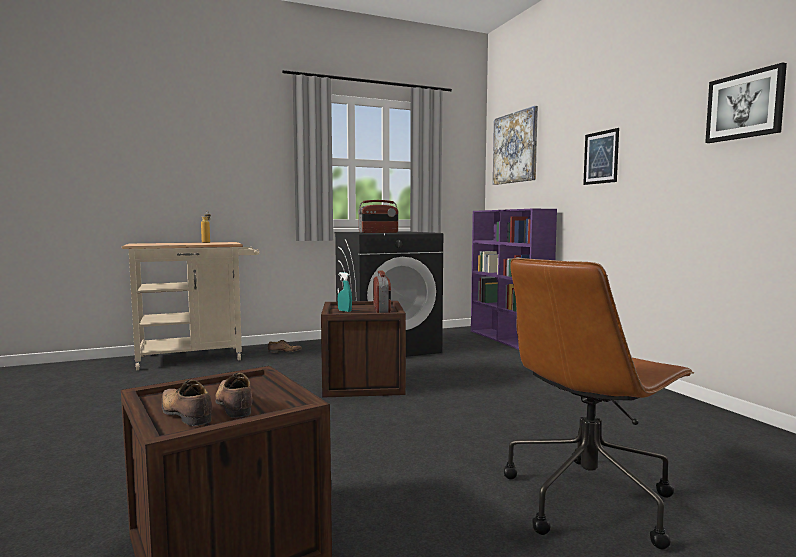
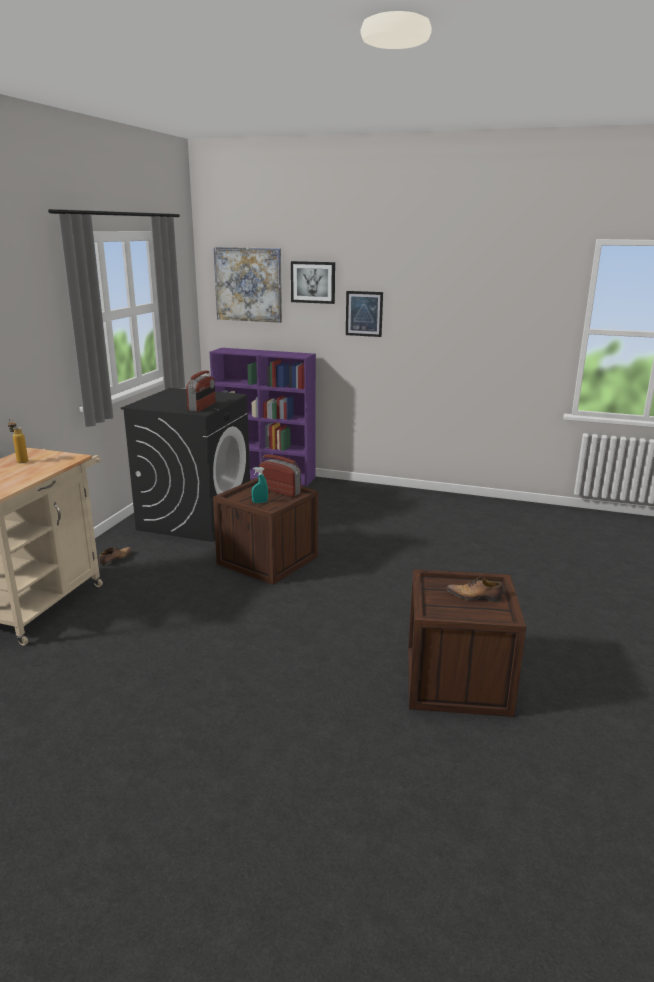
camera: 50 degrees left, 15 degrees up
(185, 414) = (477, 611): shoe -> none
(588, 498) = (515, 574): brown office chair -> none
(745, 106) = (489, 299): picture -> picture (313, 282)

